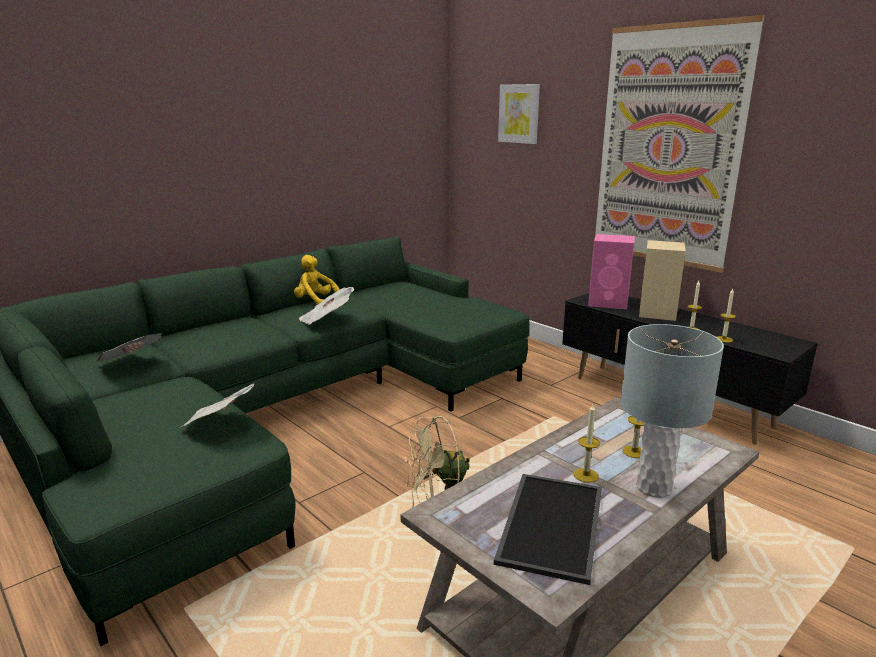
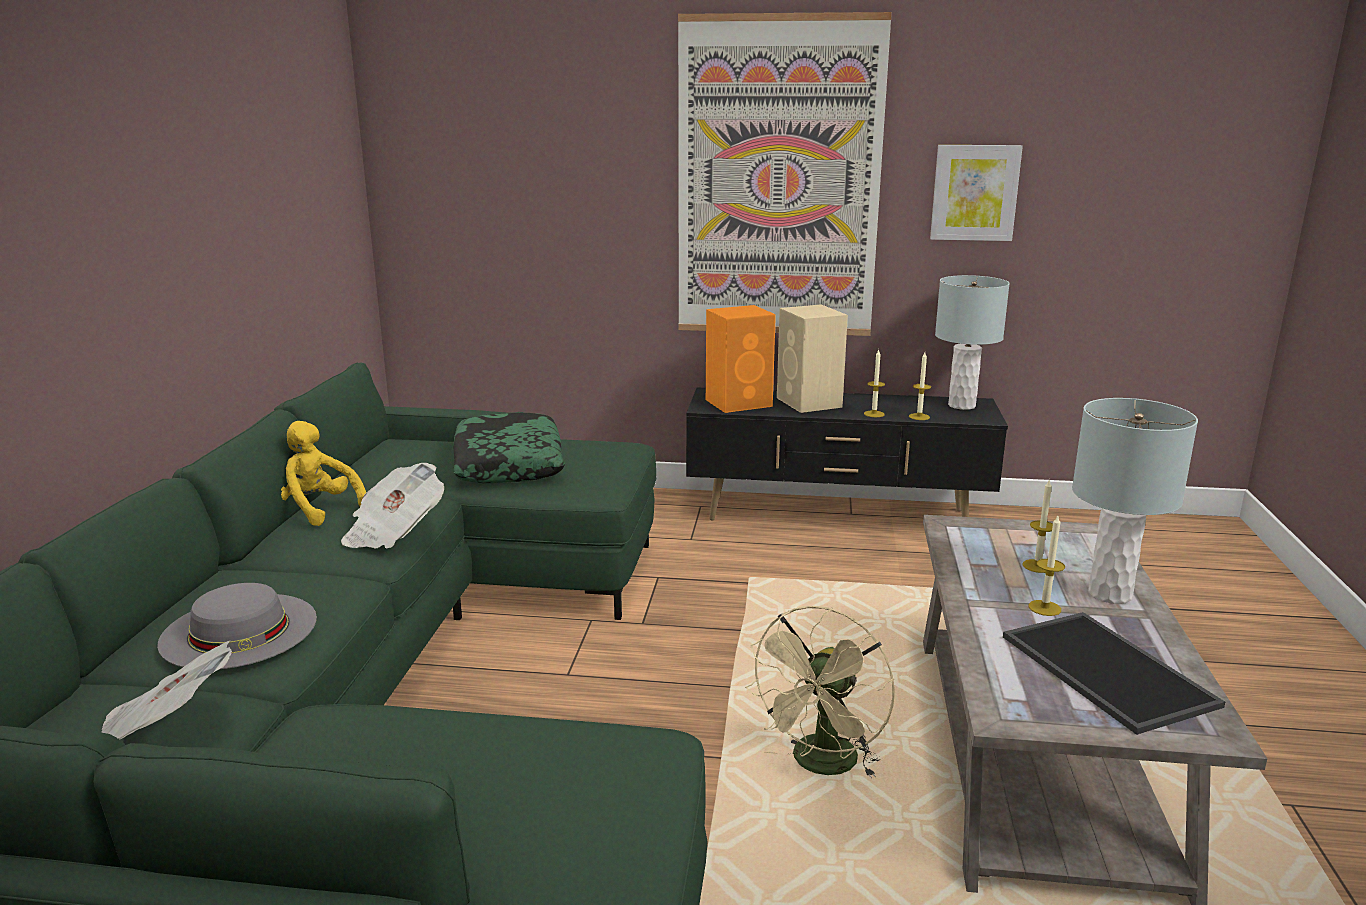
camera: 40 degrees left, 0 degrees up
(209, 339) = (239, 630): none -> grey hat
(221, 423) = (547, 744): newspaper -> none
(316, 302) = (317, 510): yellow plush toy -> yellow plush toy turned 45 degrees clockwise
(433, 304) = (508, 463): none -> pillow
(519, 113) = (518, 138): picture -> picture (974, 192)
(609, 303) = (740, 403): pink speaker -> orange speaker
(776, 341) = (962, 405): none -> grey table lamp

